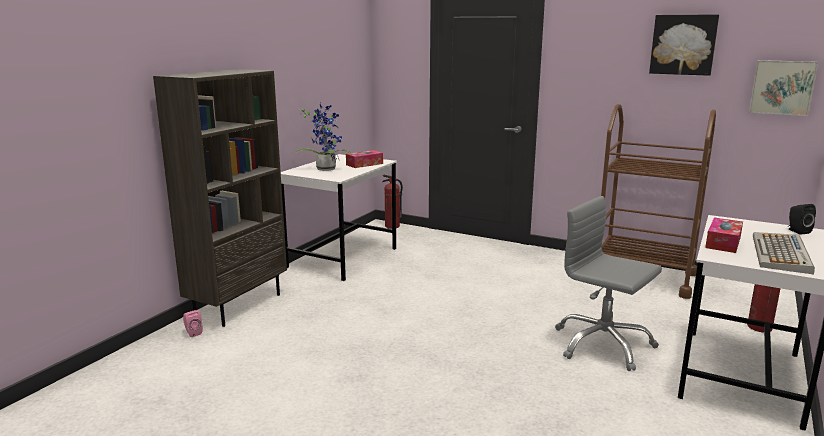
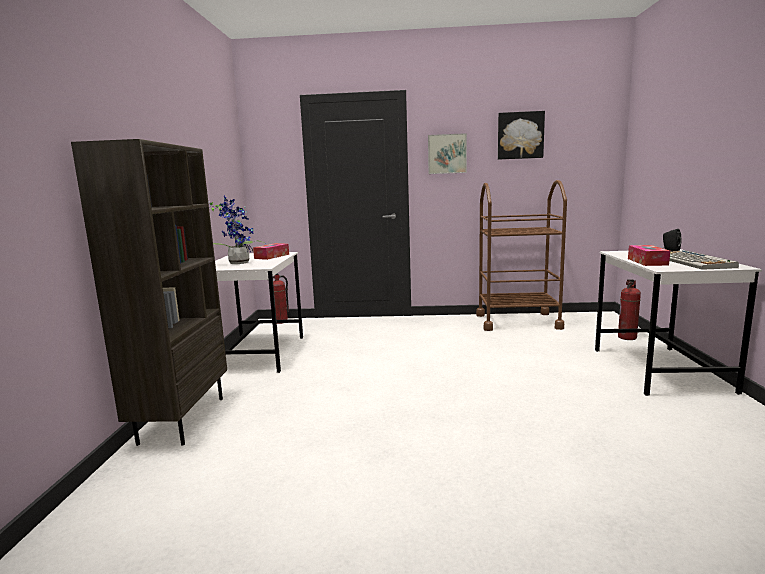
camera: 25 degrees left, 5 degrees down
(193, 333) = (149, 461): pink speaker -> none
(602, 344) = (549, 372): grey office chair -> none
(782, 87) = (591, 163): picture -> picture (447, 154)

